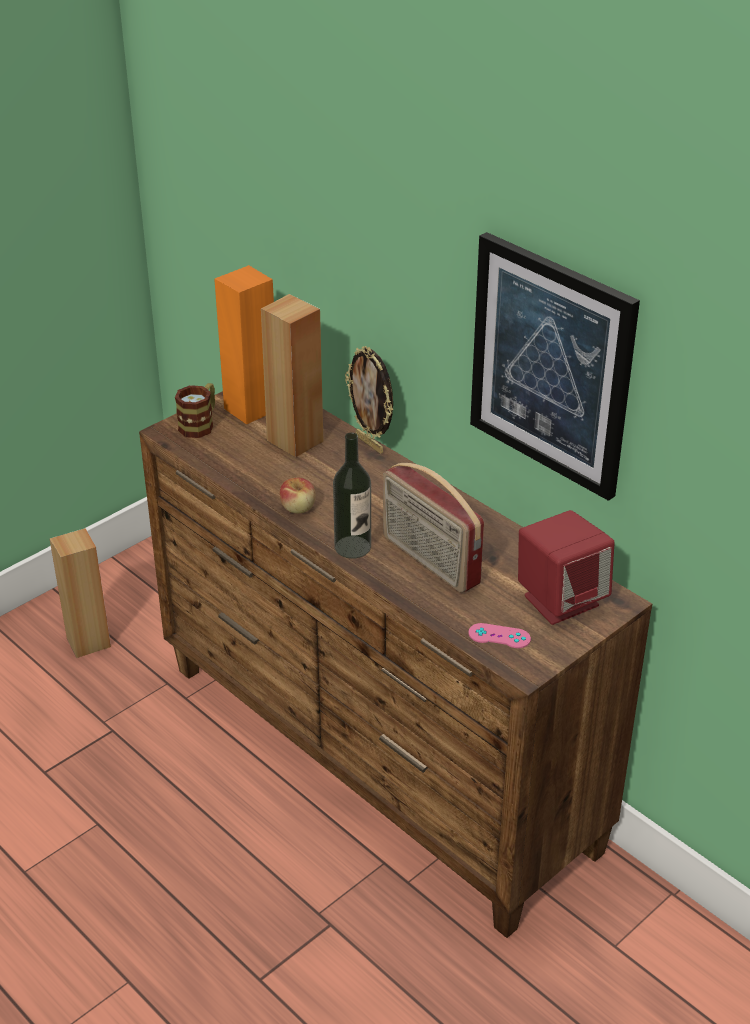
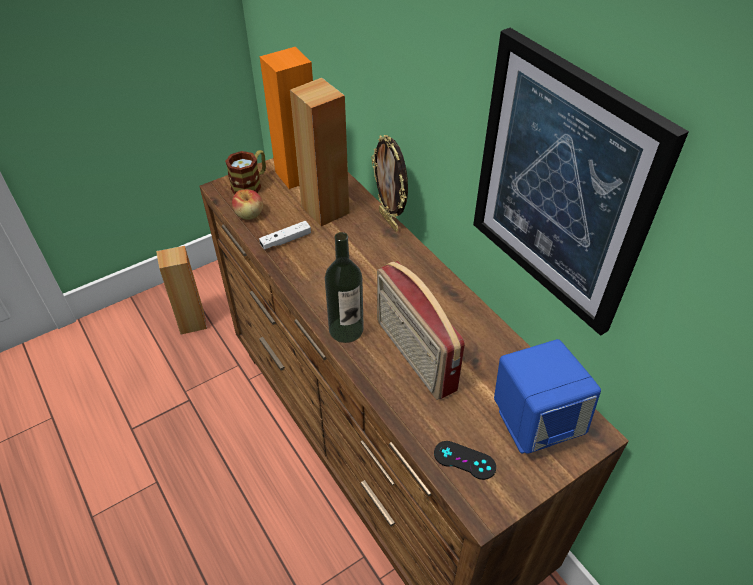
camera: 10 degrees right, 10 degrees up
(260, 474) = (286, 240): none -> white game controller
(298, 508) = (308, 279): apple -> apple (249, 214)
(499, 636) = (464, 460): pink game controller -> black game controller
(560, 600) = (534, 422): red speaker -> blue speaker

